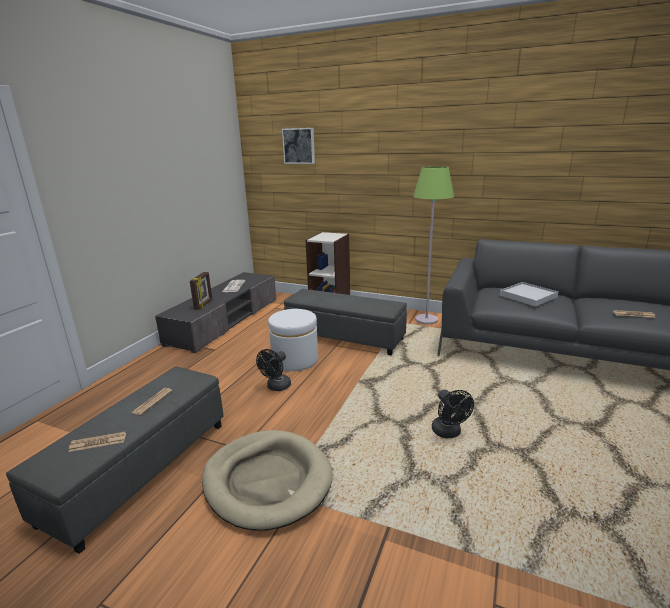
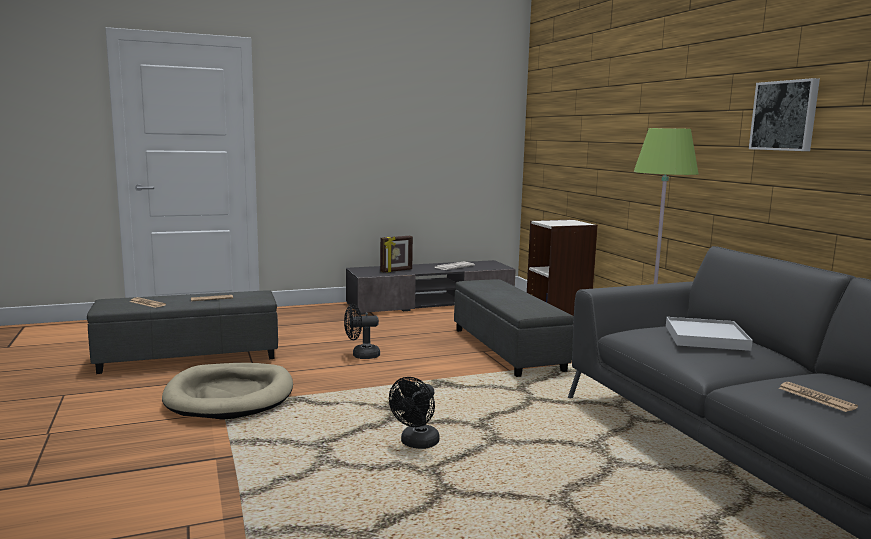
camera: 45 degrees right, 10 degrees down
(295, 360) = (419, 346): white ottoman -> none
(299, 146) = (569, 104): picture -> picture (785, 116)

